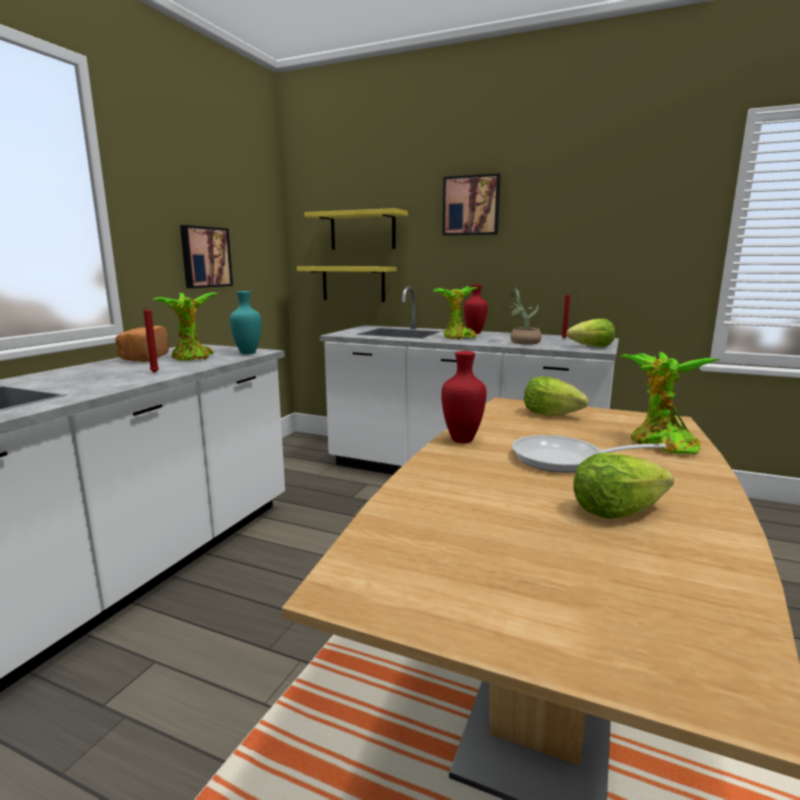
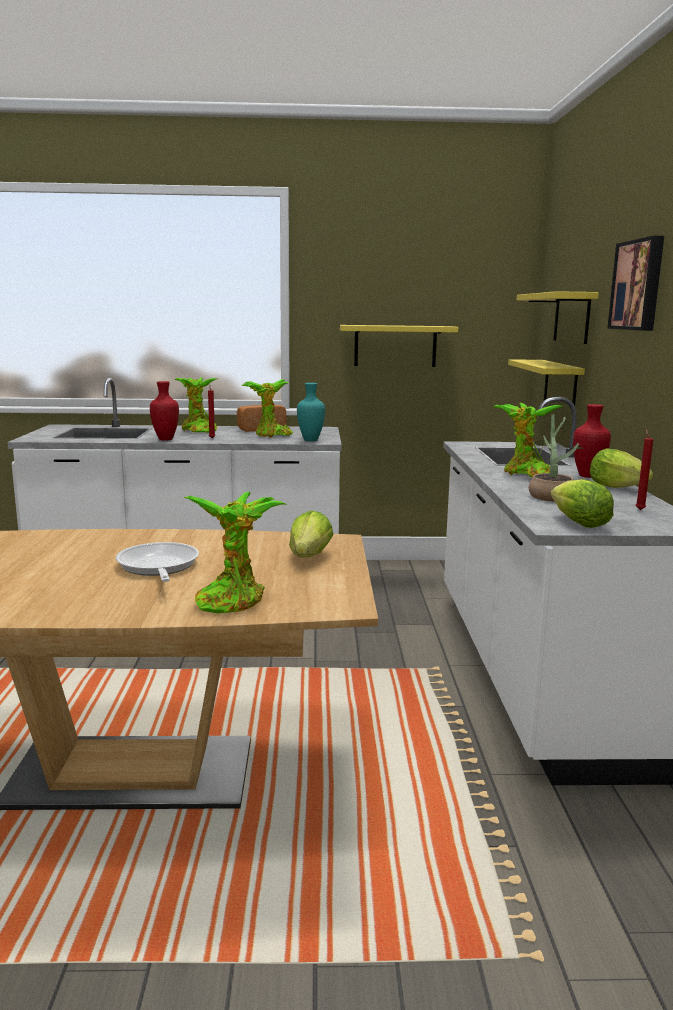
camera: 65 degrees right, 0 degrees up
(87, 373) = (197, 430): none -> potted plant
(205, 257) = (395, 346): picture -> yellow shelf
(462, 439) = (193, 536): red vase -> red vase (166, 439)
(615, 511) = (44, 584): lettuce -> lettuce (616, 487)

